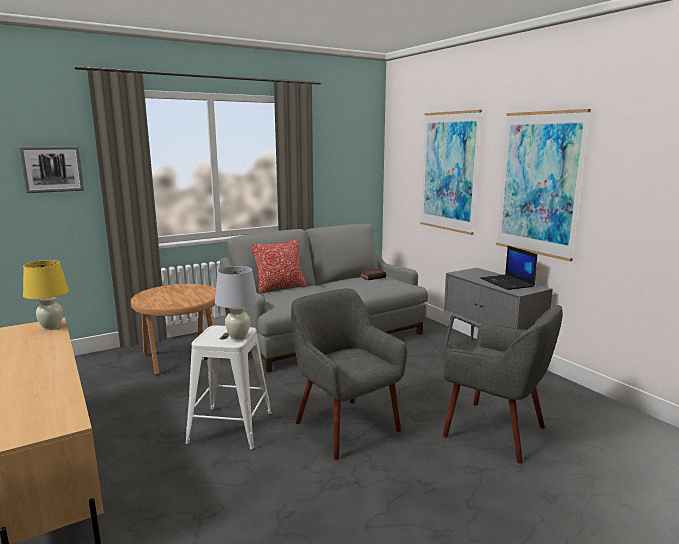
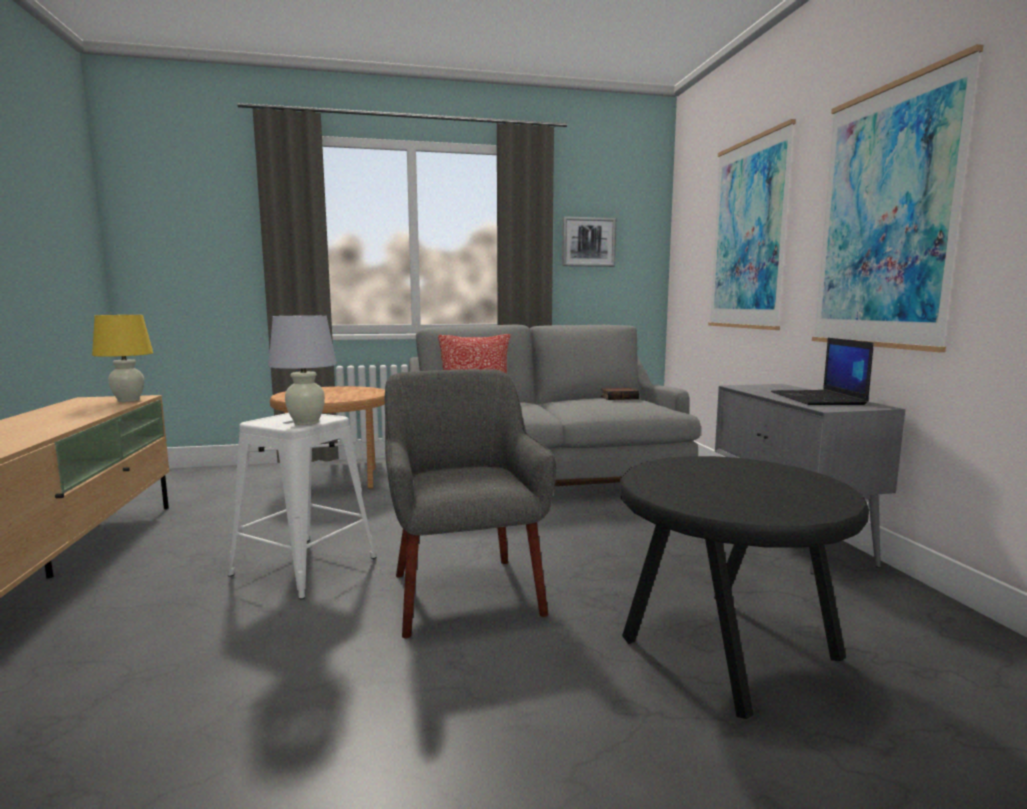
camera: 20 degrees right, 5 degrees down
(52, 169) = (212, 231): picture -> picture (588, 242)
(496, 431) = (725, 650): grey armchair -> black side table

